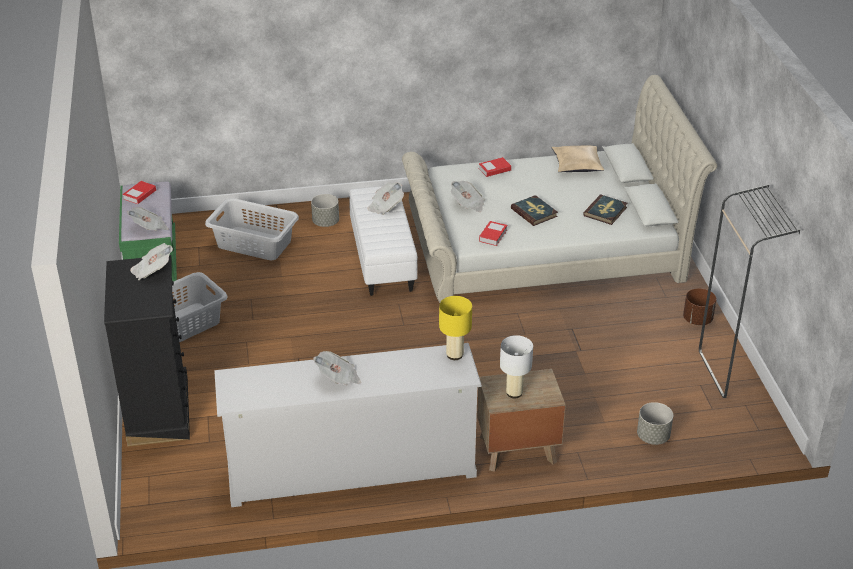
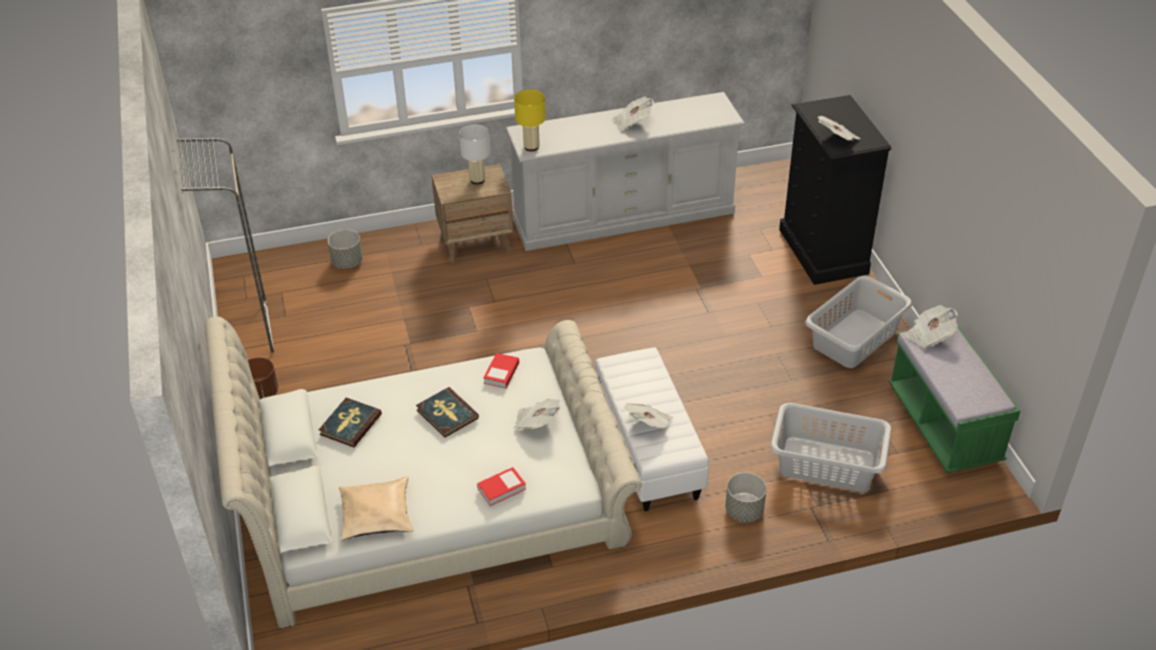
camera: 175 degrees right, 5 degrees up
(140, 195) = (978, 386): book -> none

